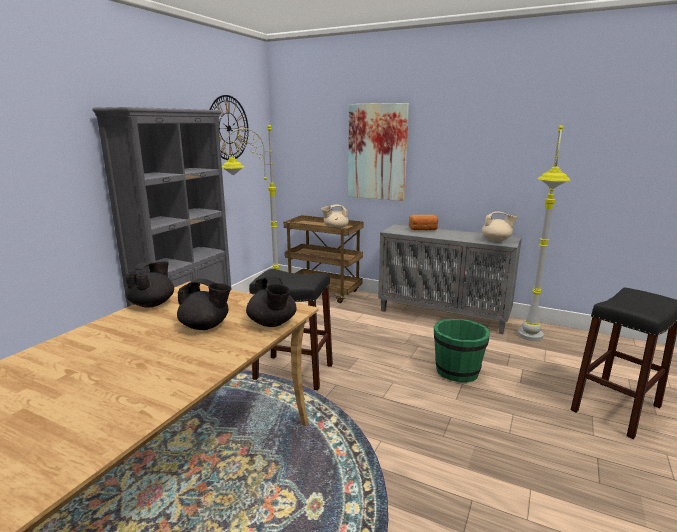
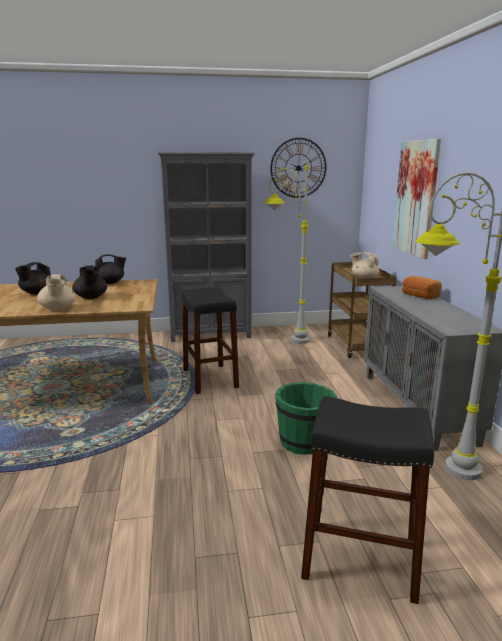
camera: 55 degrees right, 0 degrees up
(272, 323) = (110, 307): black teapot -> black teapot (36, 293)
(496, 240) = (455, 324): beige teapot -> beige teapot (58, 309)

